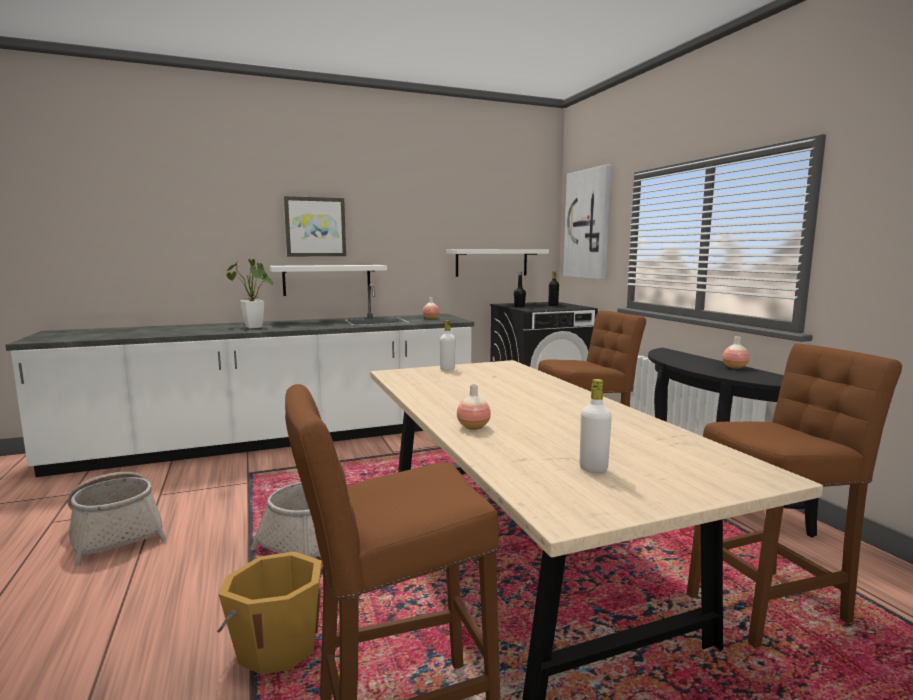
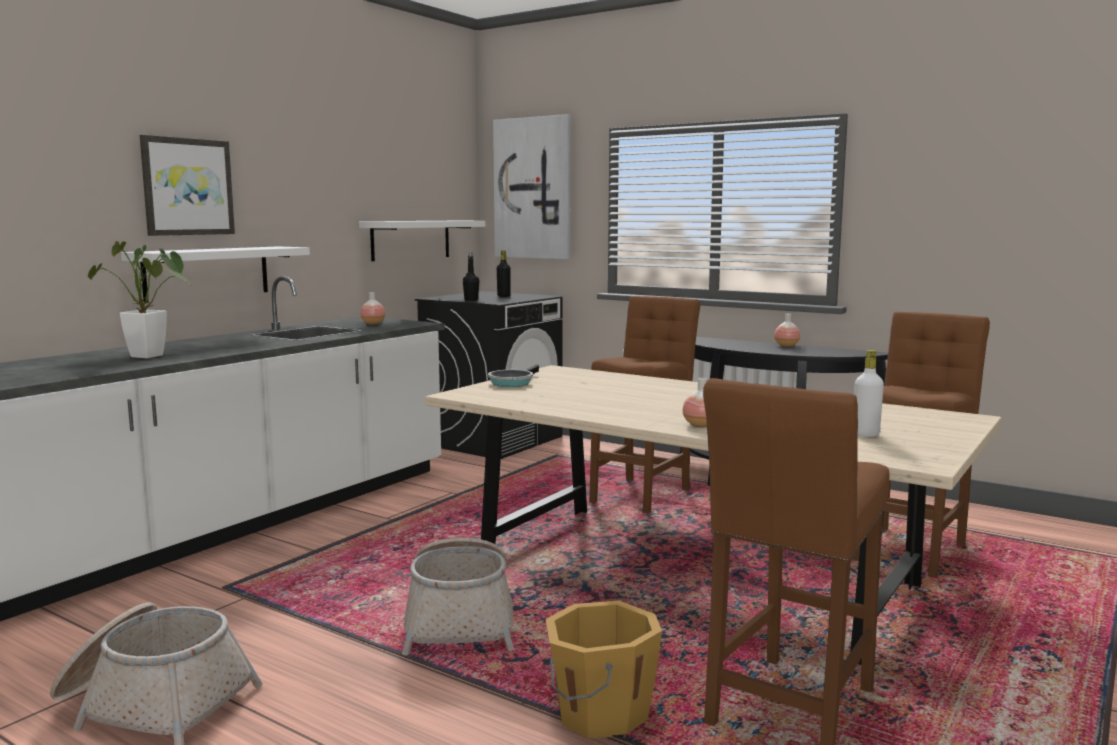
camera: 35 degrees left, 0 degrees up
(447, 369) = (512, 382): white bottle -> frying pan

